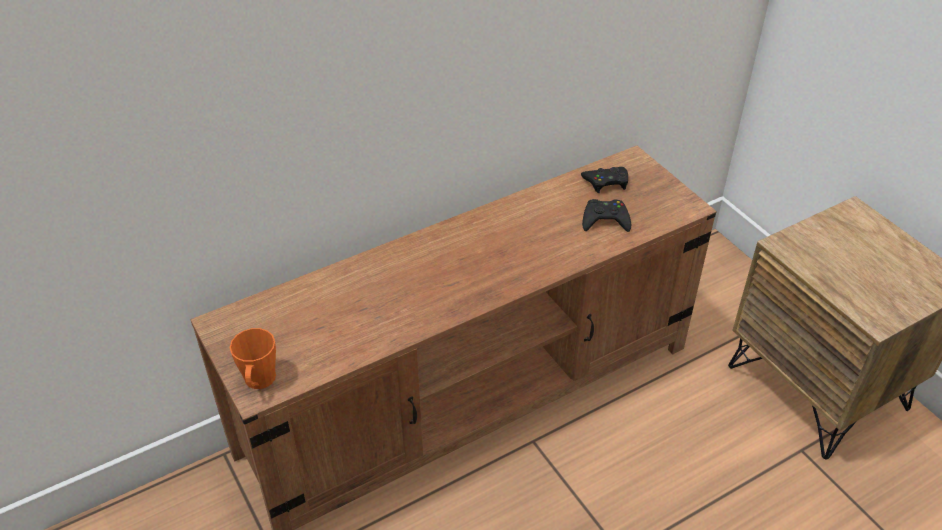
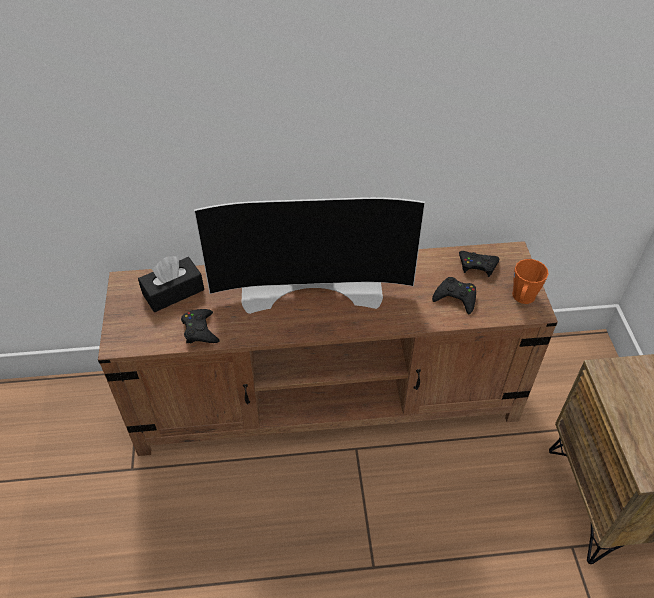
camera: 25 degrees right, 5 degrees up
(259, 382) = (124, 336): orange mug -> orange mug (522, 298)
(288, 315) = (173, 292): none -> black tissue box
(348, 344) = (200, 330): none -> black game controller
(447, 257) = (312, 287): none -> television

